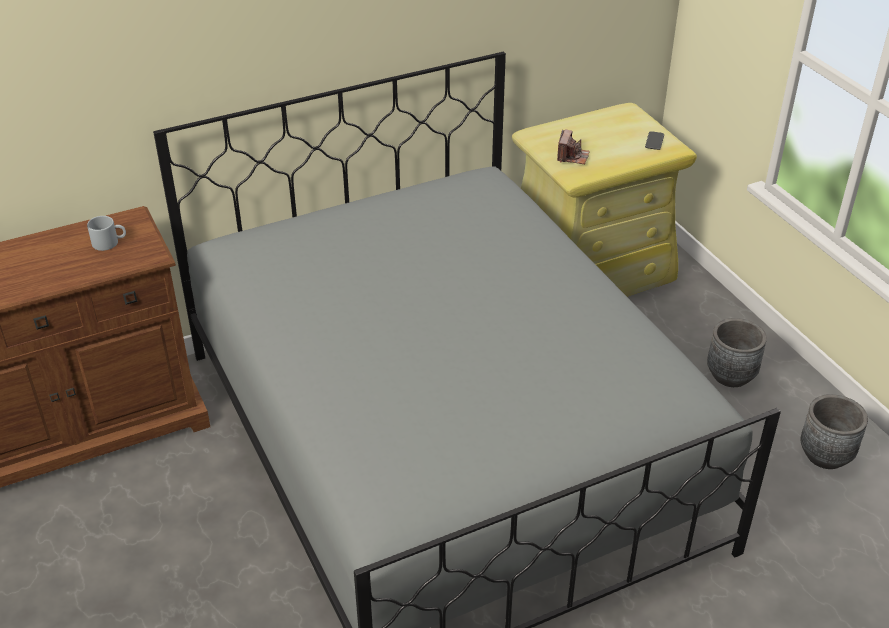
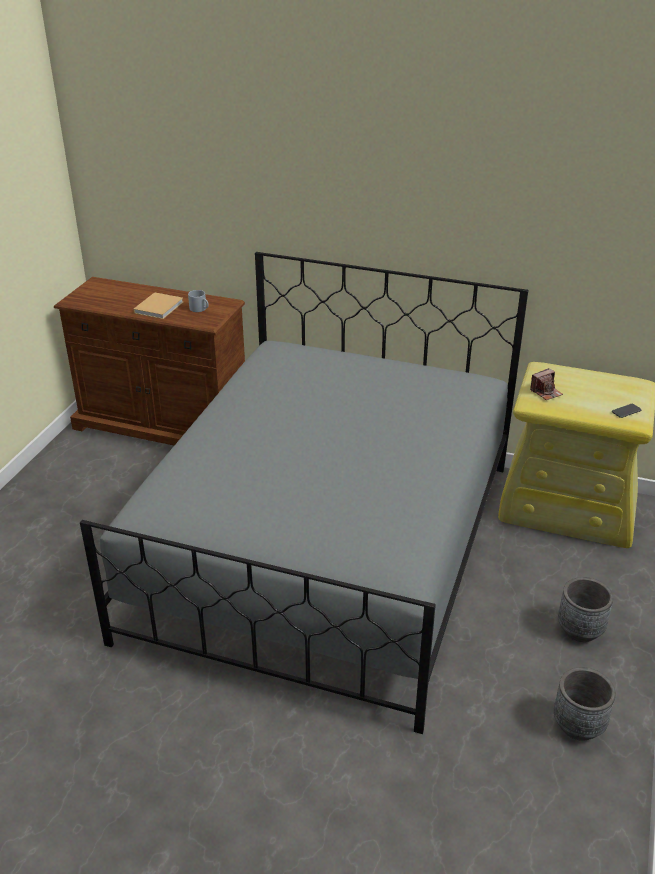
camera: 45 degrees right, 5 degrees down
(50, 266) = (159, 307): none -> beige book

